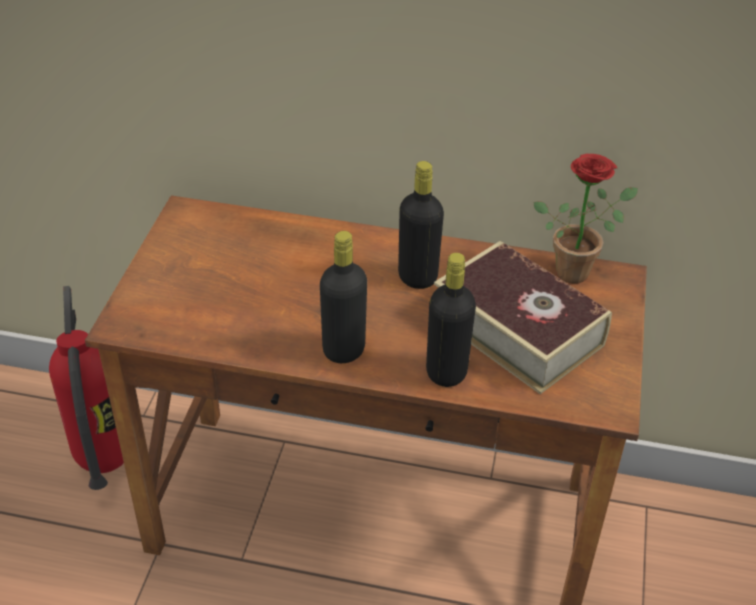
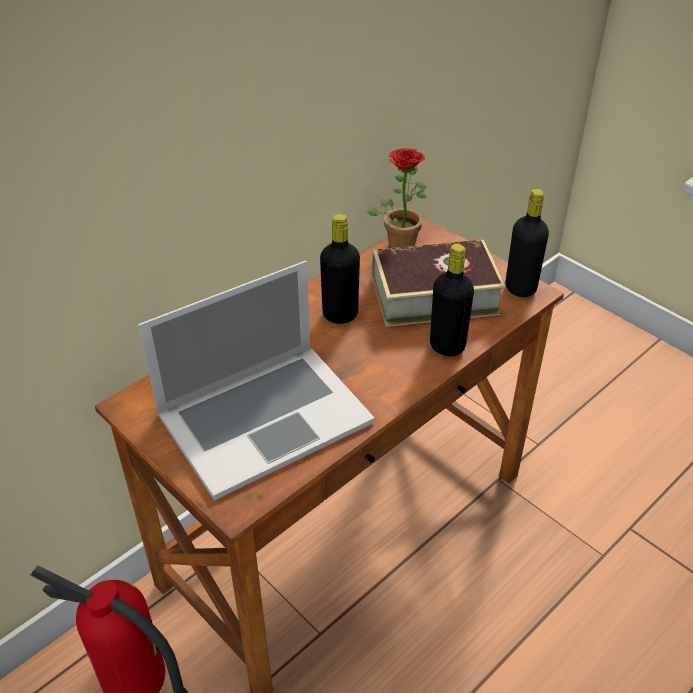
camera: 55 degrees left, 0 degrees up
(236, 293) = (264, 417): none -> laptop
(343, 350) = (382, 385): black bottle -> black bottle (520, 288)

